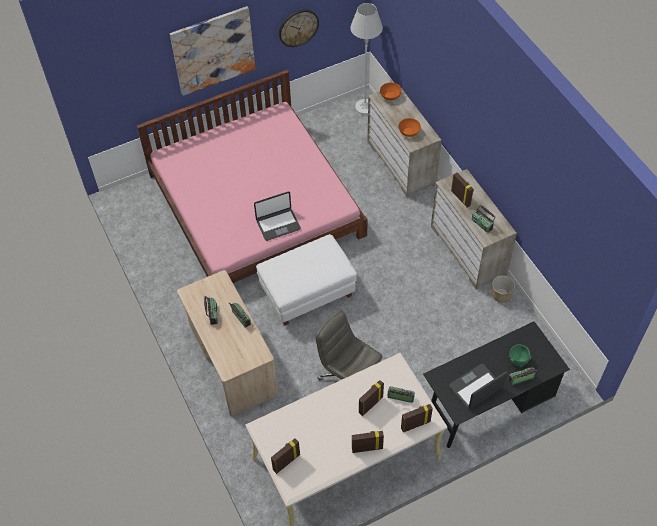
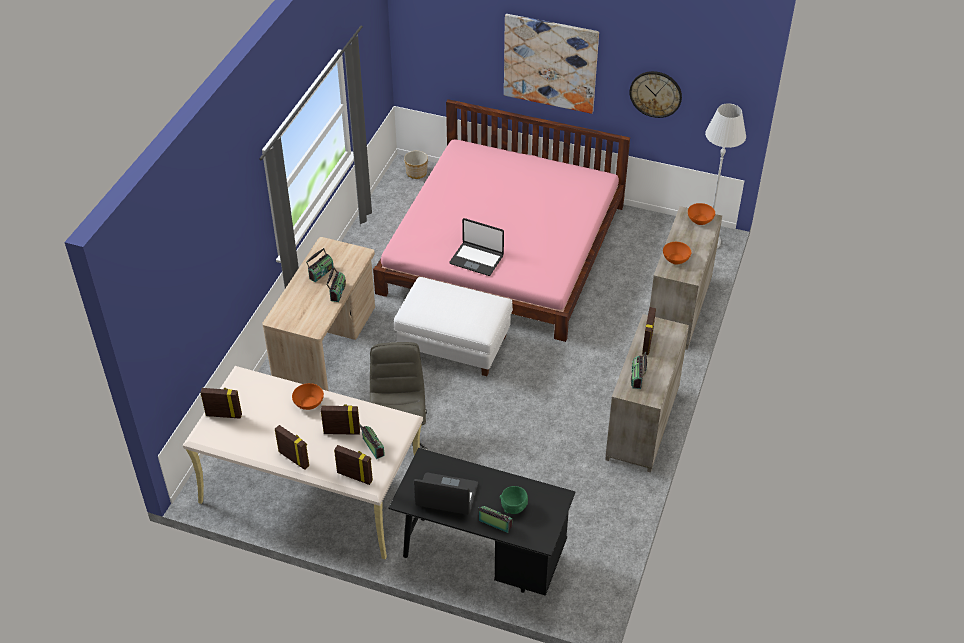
camera: 45 degrees right, 10 degrees down
(326, 405) = (309, 403): none -> orange bowl
(501, 294) = (623, 482): planter -> planter (417, 173)

